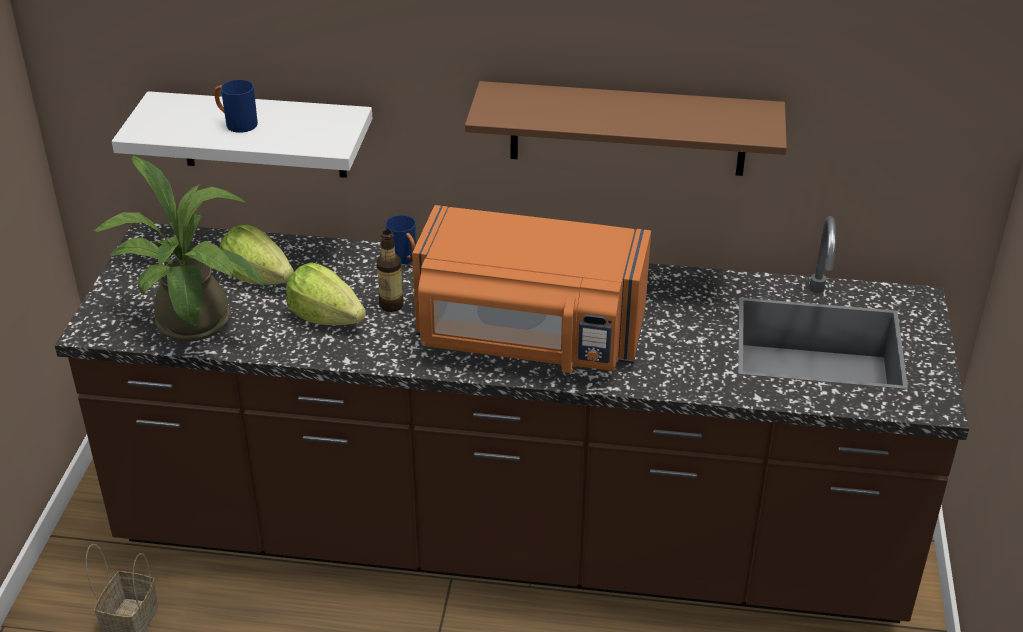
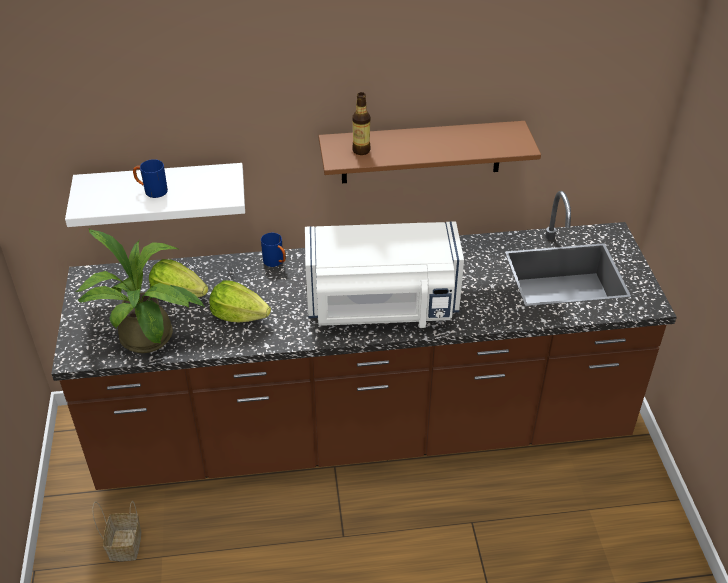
camera: 15 degrees left, 5 degrees up
(391, 305) = (280, 298): bottle -> bottle (361, 150)
(528, 340) = (382, 307): orange microwave -> white microwave

